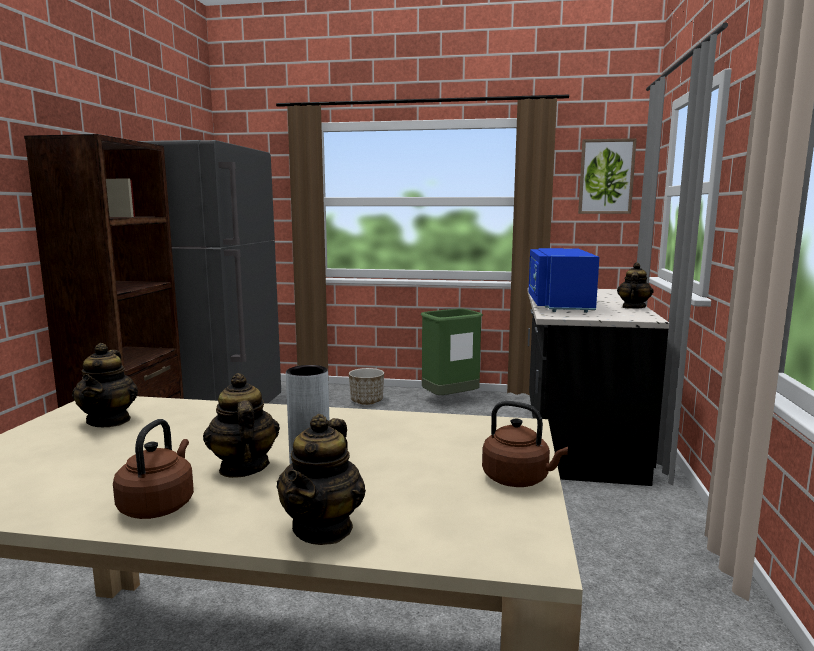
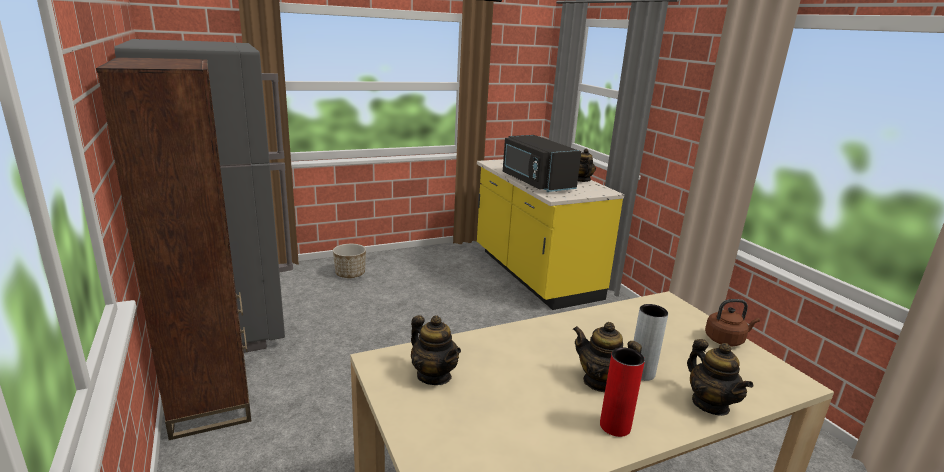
camera: 35 degrees left, 10 degrees up
(159, 505) = (615, 426): brown kettle -> red vase
(450, 400) = (416, 259): green trash can -> none
(557, 304) = (535, 182): blue microwave -> black microwave
(577, 439) = (534, 274): black counter -> yellow counter
(606, 177) = (520, 67): picture -> none

